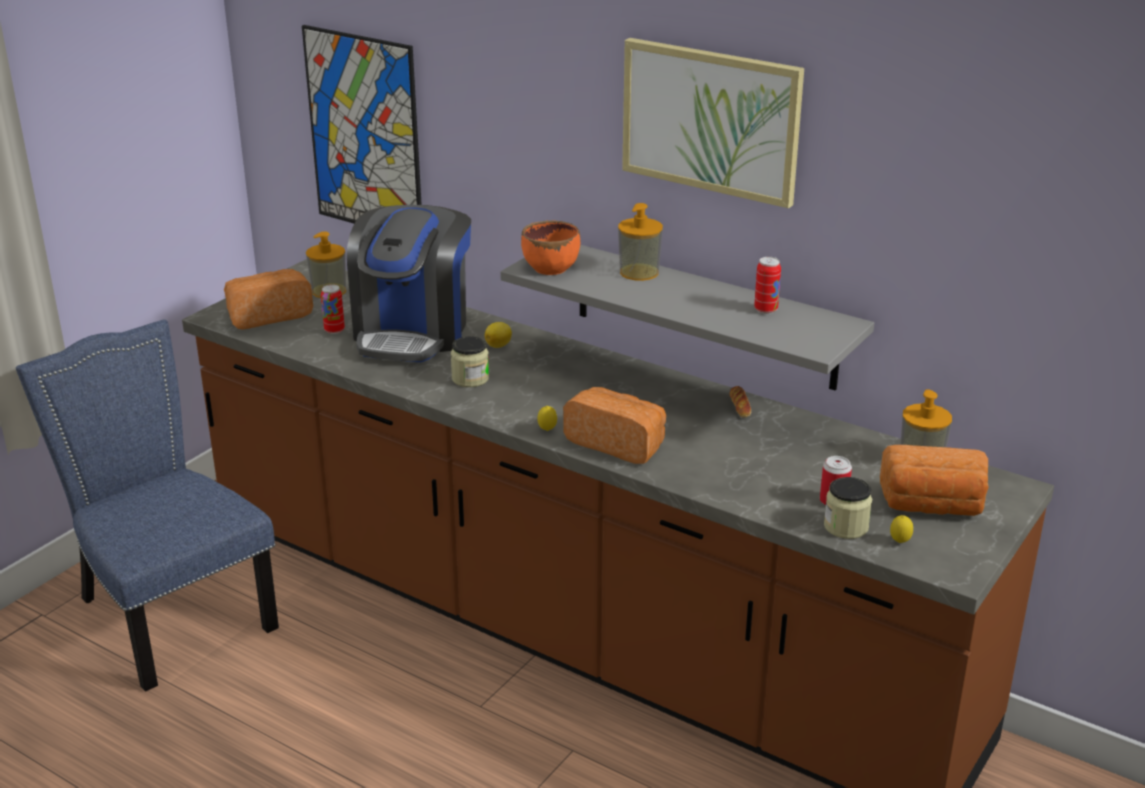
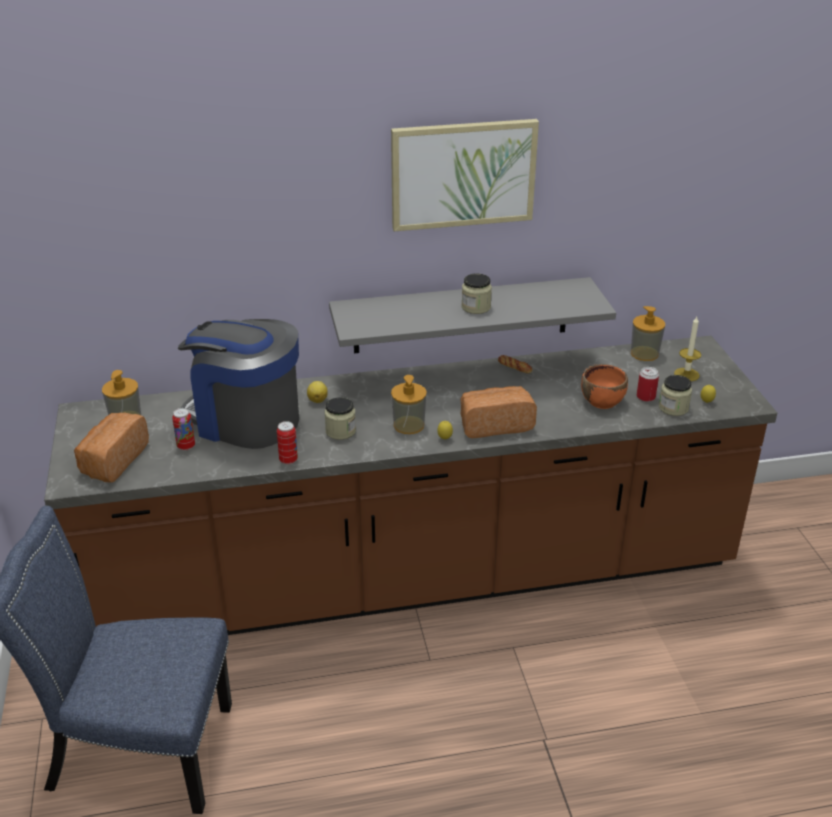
camera: 45 degrees left, 5 degrees up
(364, 134) = (115, 274): picture -> none
(413, 332) = (245, 419): coffee machine -> coffee machine turned 150 degrees clockwise
(551, 268) = (367, 323): orange bowl -> orange bowl (602, 401)
(639, 272) = (422, 302): soap dispenser -> soap dispenser (408, 425)
(683, 297) = (476, 307): none -> jar
(765, 310) = (530, 294): can -> can (288, 460)
(932, 505) = (686, 374): bread -> candle

